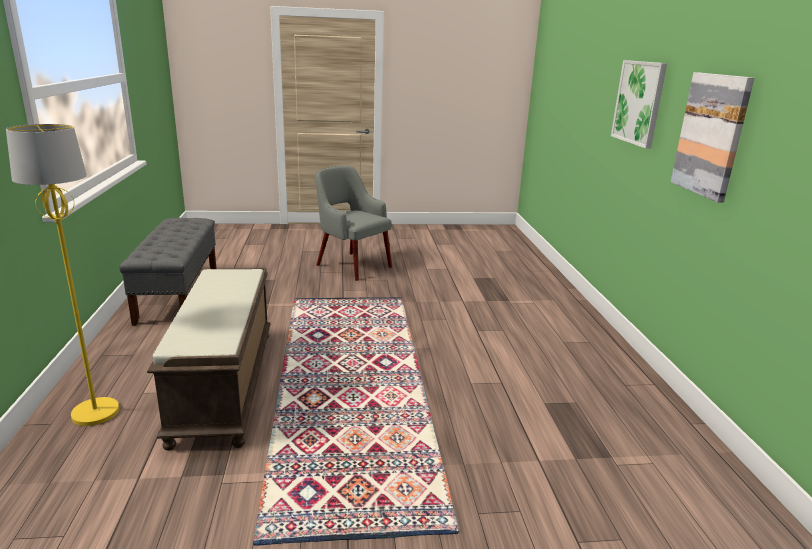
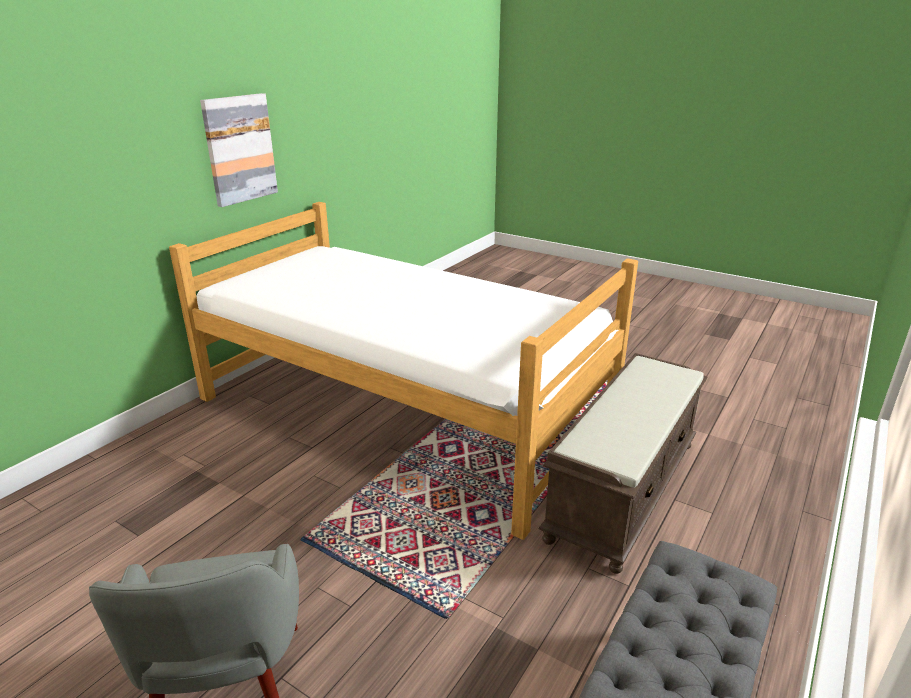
camera: 140 degrees left, 5 degrees up
(95, 413) = (758, 506): yellow floor lamp -> none
(469, 378) = (403, 408): none -> bed
(639, 102) = (108, 156): picture -> none

